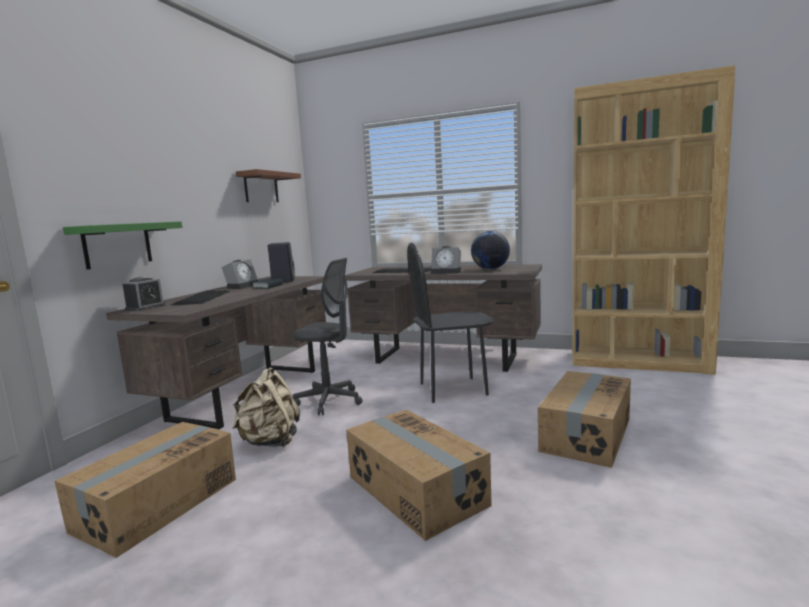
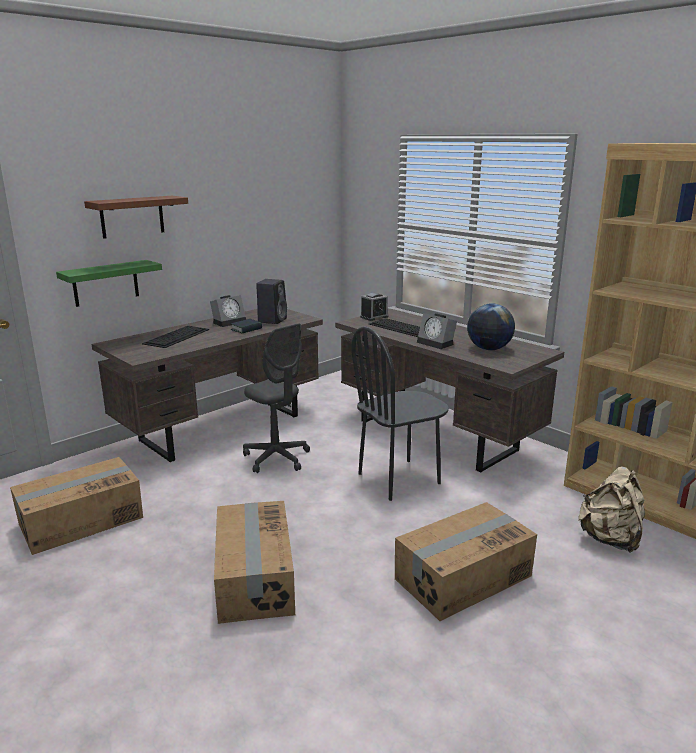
camera: 25 degrees right, 10 degrees up
(145, 307) = (122, 343): alarm clock -> alarm clock (374, 317)
(261, 188) = (276, 209): brown shelf -> brown shelf (132, 216)
(270, 442) = (194, 488): beige backpack -> beige backpack (610, 539)
(453, 389) = (399, 479): black chair -> black chair turned 45 degrees counterclockwise

